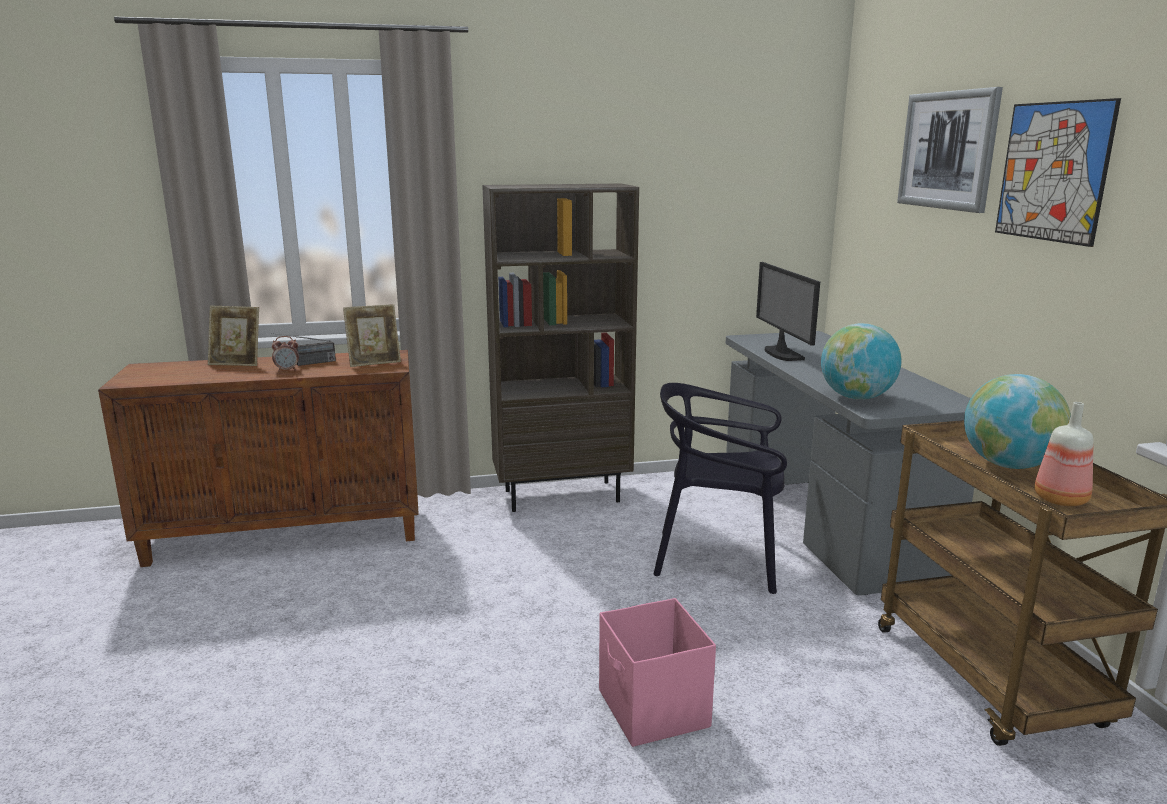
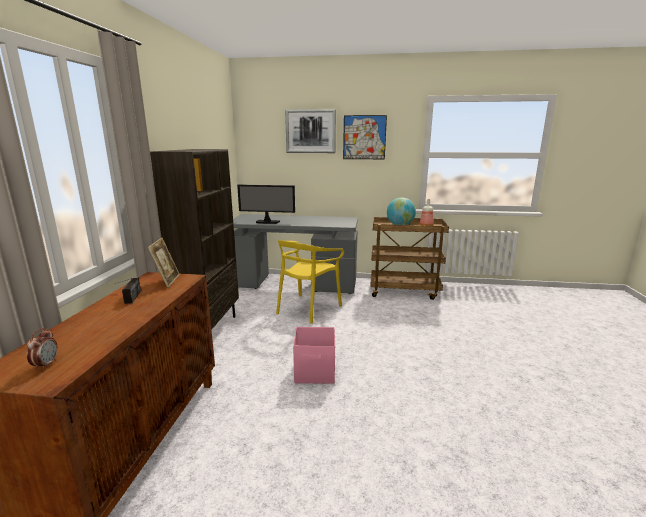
camera: 70 degrees left, 0 degrees up
(237, 363) = (77, 325): picture frame -> none
(287, 370) = (140, 306): alarm clock -> alarm clock (46, 365)
(653, 710) = (403, 344): pink storage box -> pink storage box (315, 372)
(718, 558) = (308, 308): black chair -> yellow chair
(856, 397) = (332, 224): globe -> none

